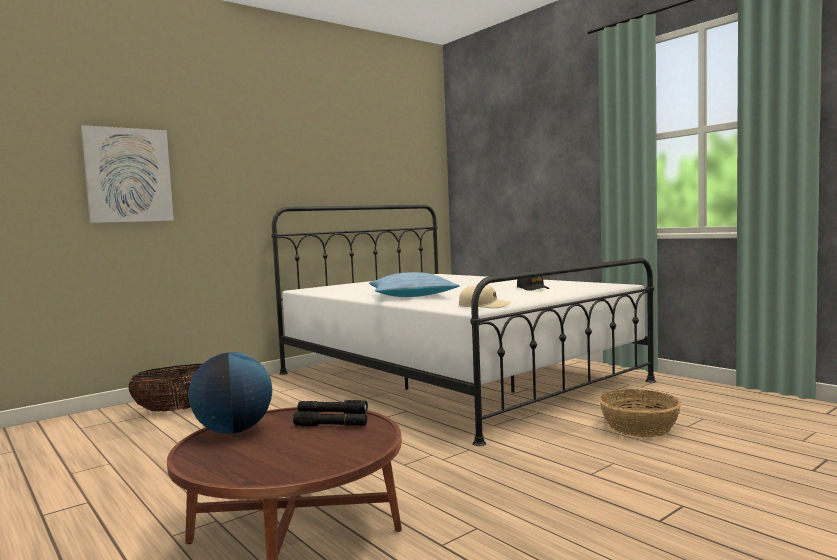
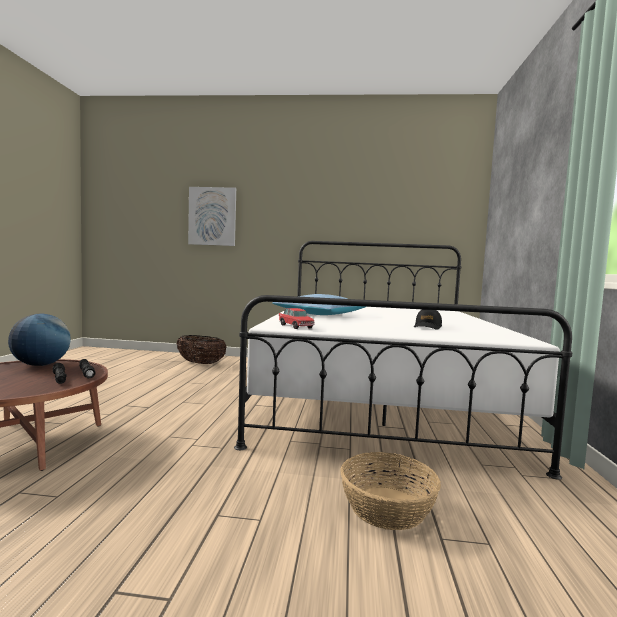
camera: 45 degrees right, 0 degrees up
(484, 306) = (296, 326): beige cap -> toy car

